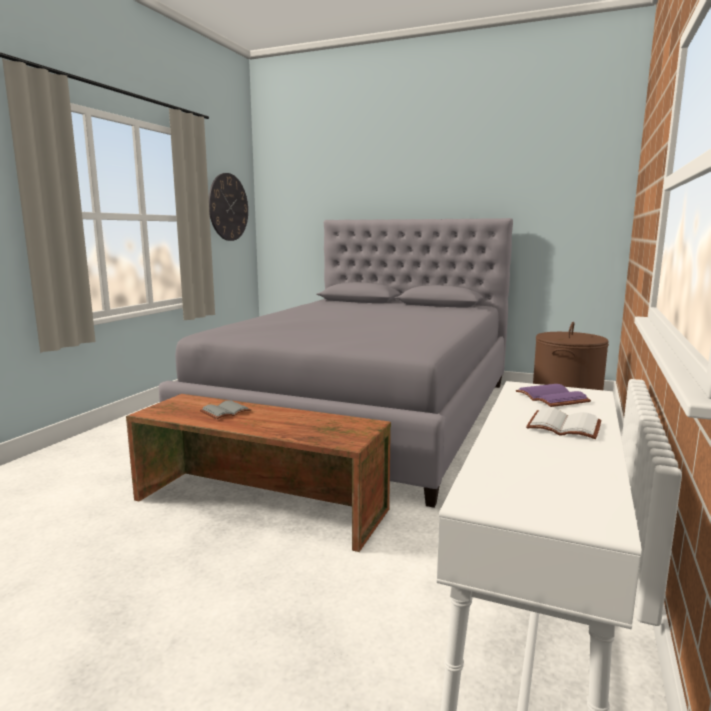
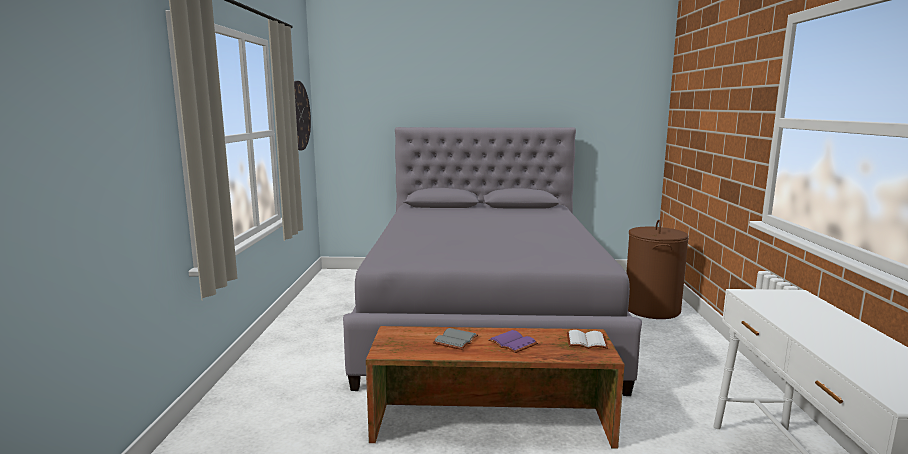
camera: 20 degrees left, 0 degrees up
(554, 398) = (785, 302): purple book -> purple book (514, 343)
(565, 426) = (836, 327): white book -> white book (587, 341)

